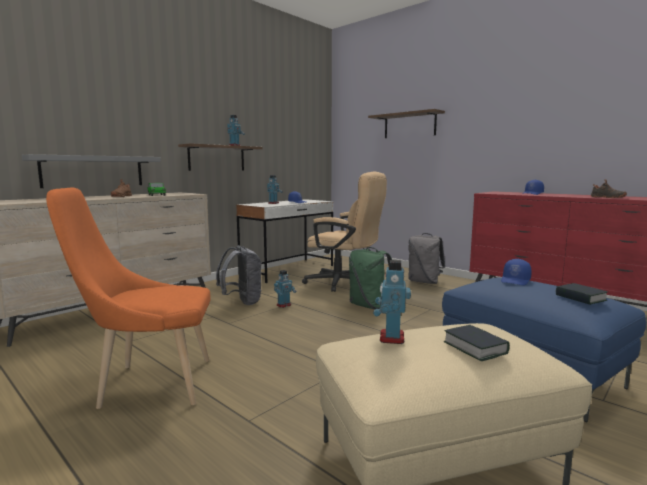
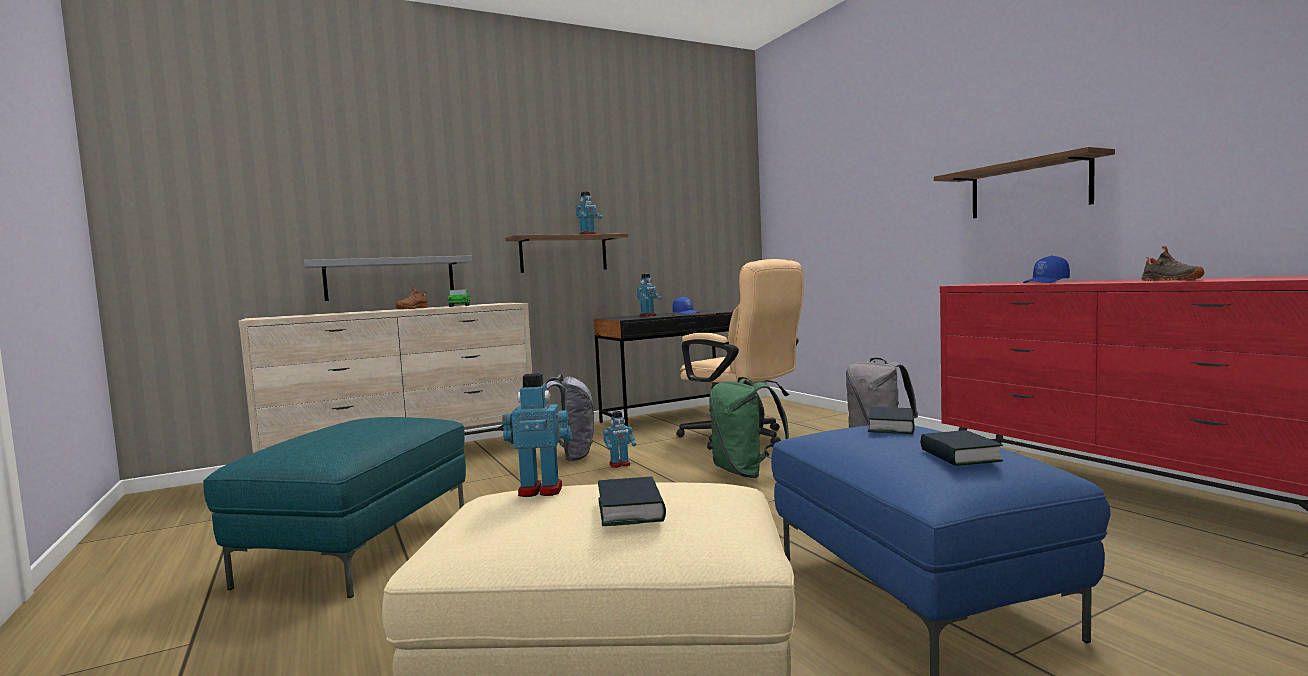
camera: 20 degrees right, 5 degrees down
(149, 384) = (359, 547): orange chair -> turquoise ottoman
(288, 270) = (675, 418): white desk -> black desk
(391, 338) = (540, 490): toy robot -> toy robot turned 60 degrees clockwise
(409, 125) = (863, 182): shelf -> shelf (1029, 188)
(516, 280) = (891, 427): blue cap -> book

